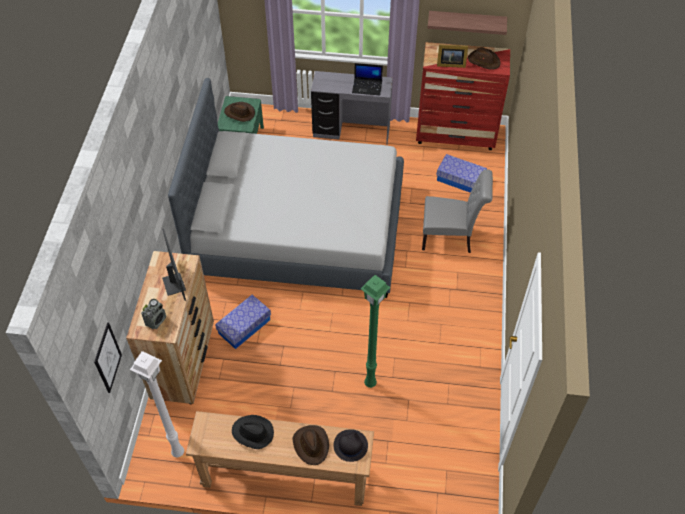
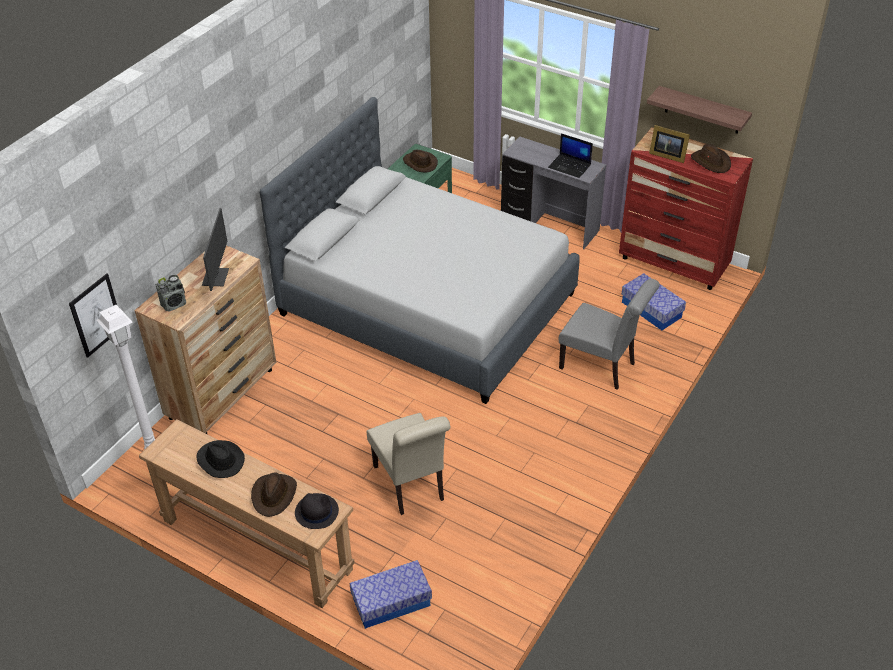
camera: 25 degrees right, 10 degrees down
(244, 327) = (308, 381): storage box -> storage box (391, 602)
(370, 384) = (411, 486): green floor lamp -> beige chair

